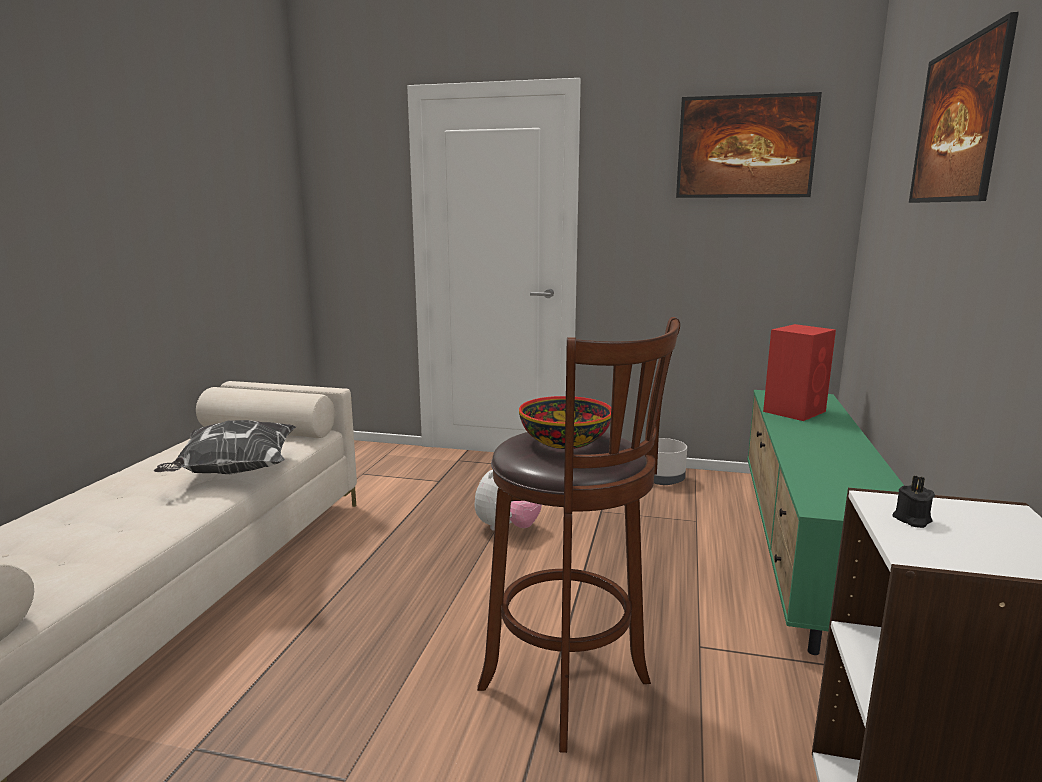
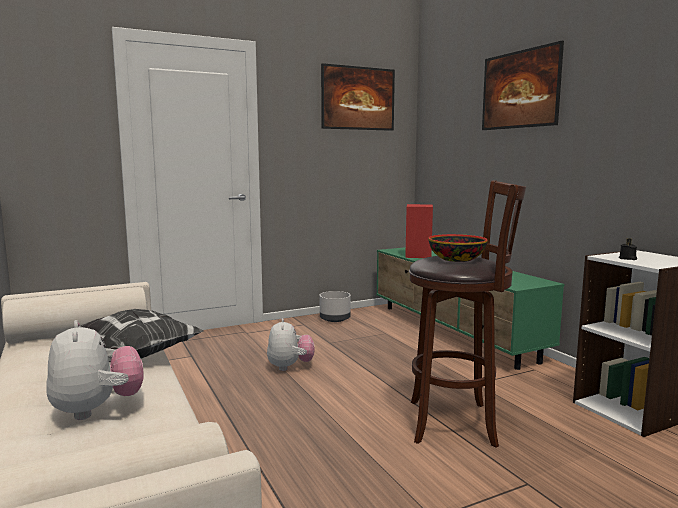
camera: 40 degrees left, 5 degrees down
(113, 515) = (97, 409): none -> plush toy

